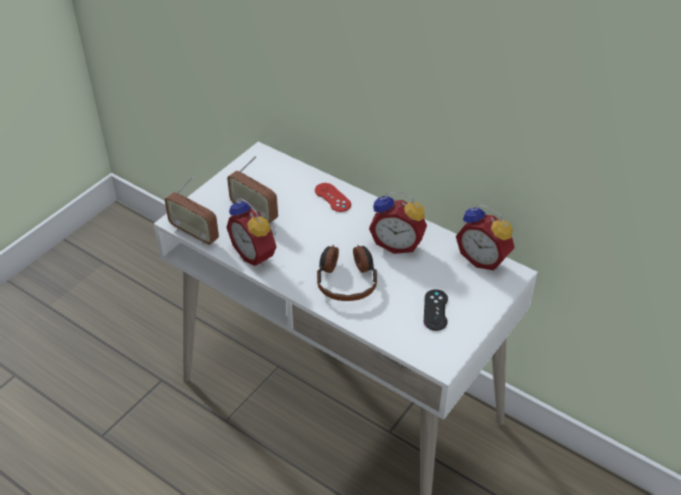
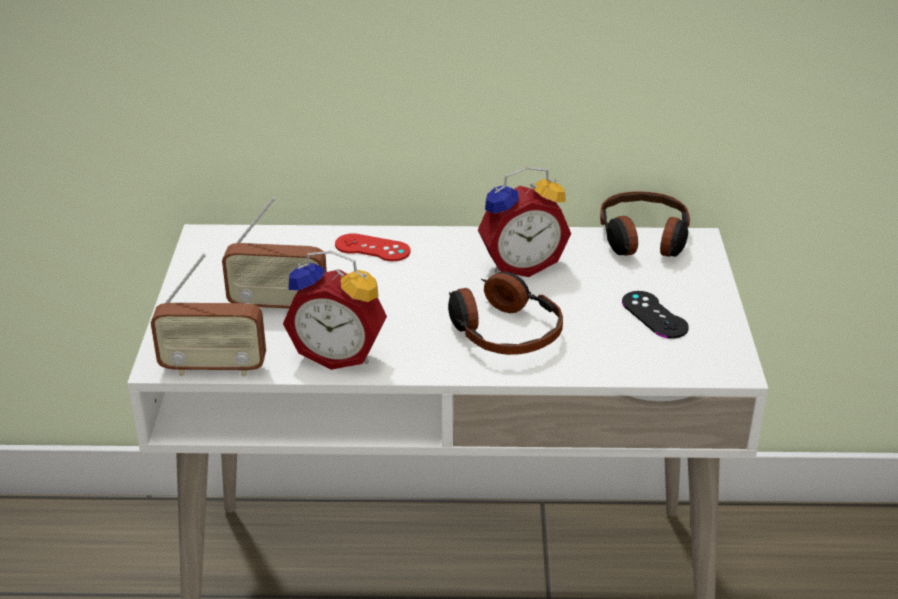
camera: 35 degrees left, 10 degrees down
(484, 259) = (643, 239): alarm clock -> headphones

